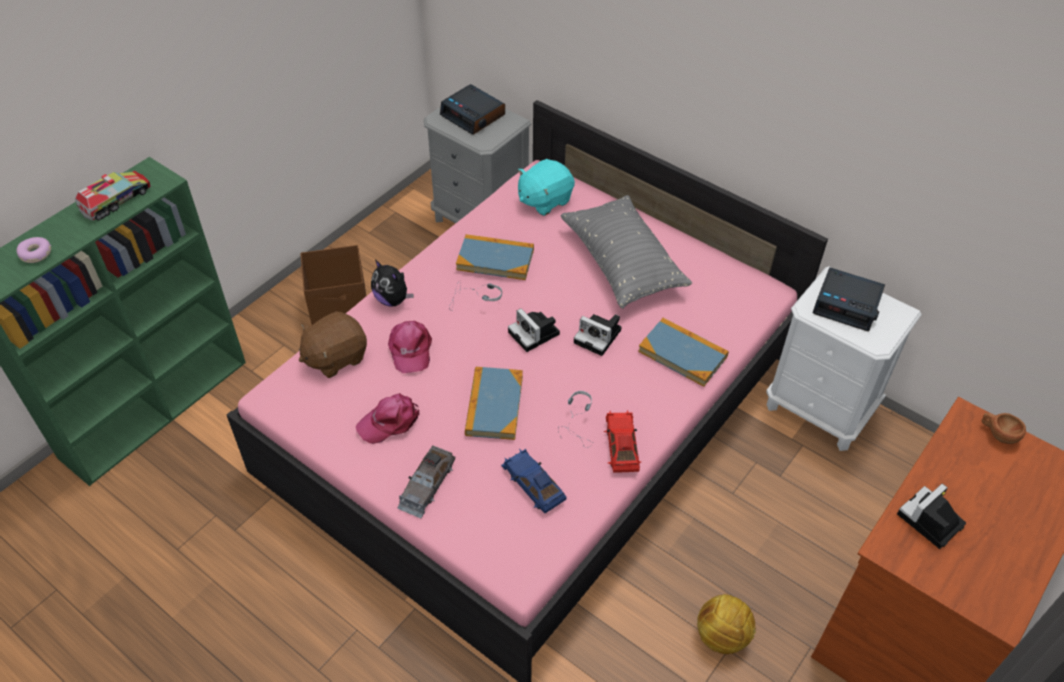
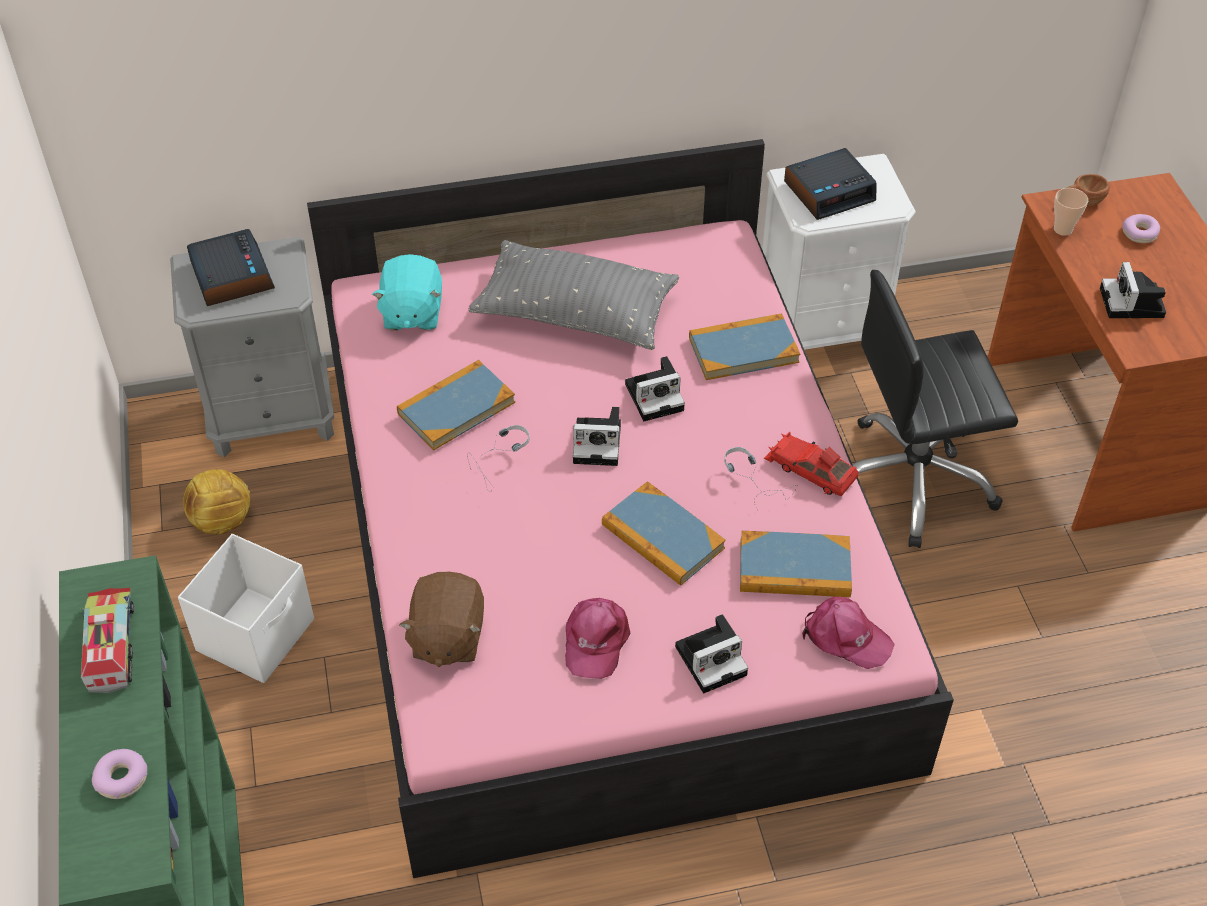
camera: 50 degrees left, 0 degrees up
(340, 309) = (257, 634): brown storage box -> white storage box
(393, 299) = (413, 534): plush toy -> none
(410, 349) = (508, 562): pink cap -> pink cap (846, 637)
(426, 485) = (713, 659): grey toy car -> camera
(473, 115) = (231, 275): alarm clock -> alarm clock turned 105 degrees counterclockwise
(533, 484) = (794, 568): blue toy car -> book
(722, 635) = (1000, 580): football -> football (222, 521)
(751, 534) = (912, 480): none -> black office chair
(953, 438) = (1063, 229): none -> cup
(1009, 487) = (1139, 234): none -> donut

